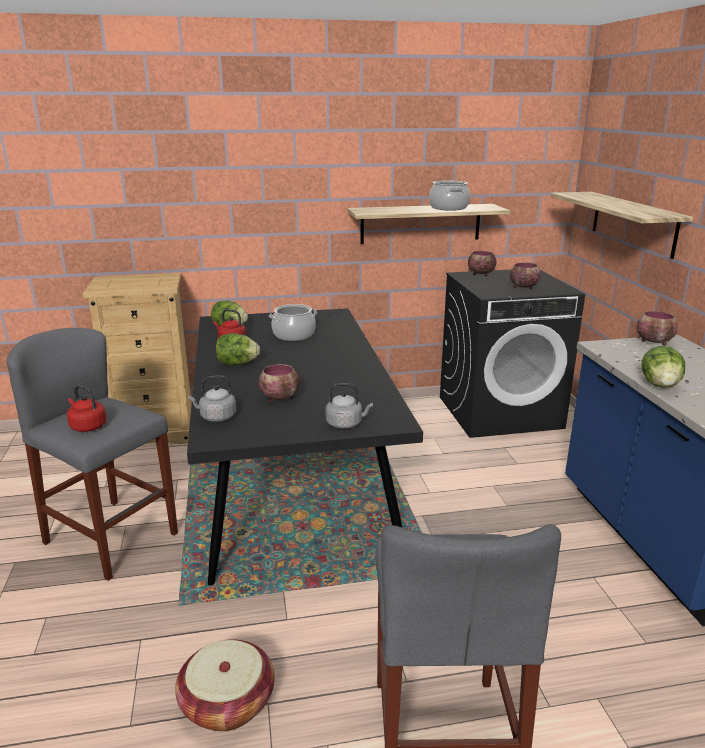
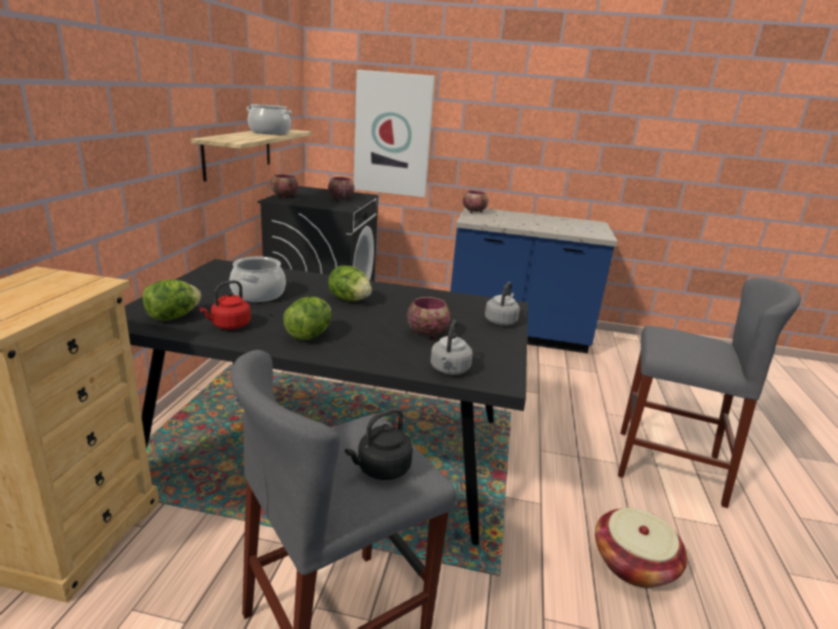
camera: 70 degrees left, 0 degrees up
(87, 426) = (381, 469): red kettle -> black kettle
(633, 223) = (393, 135): shelf -> picture
(660, 385) = (541, 229): lettuce -> lettuce (349, 299)

